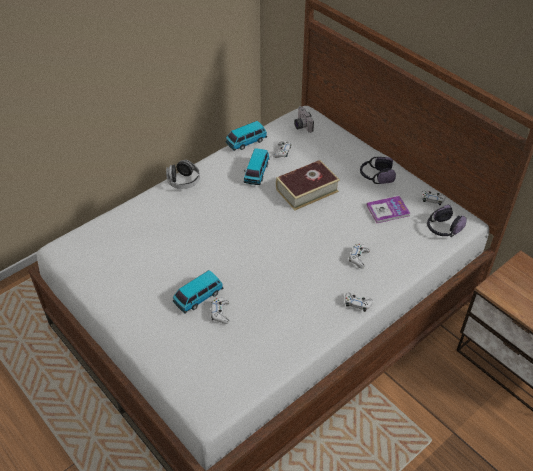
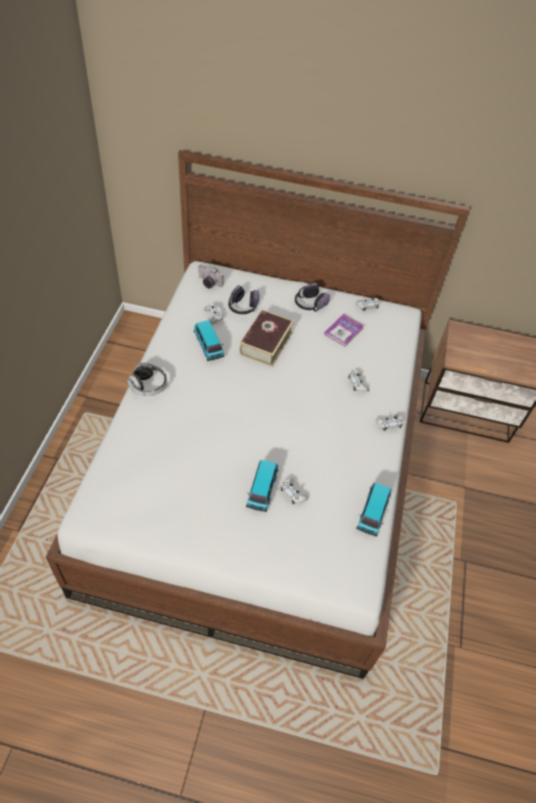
camera: 40 degrees left, 5 degrees up
(246, 142) = (173, 320): toy car -> toy car (372, 513)
(443, 228) = (395, 327): headphones -> headphones (242, 307)

